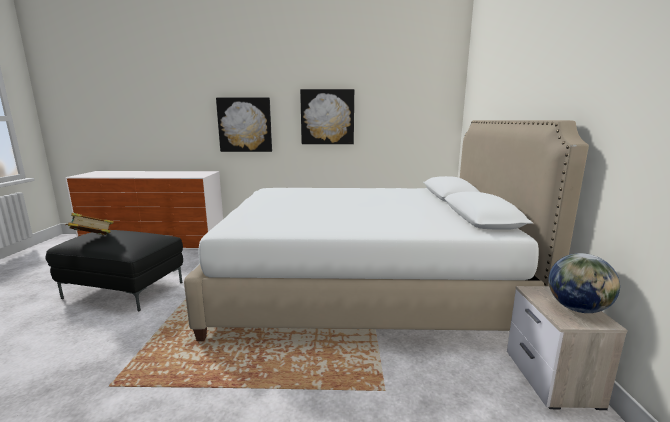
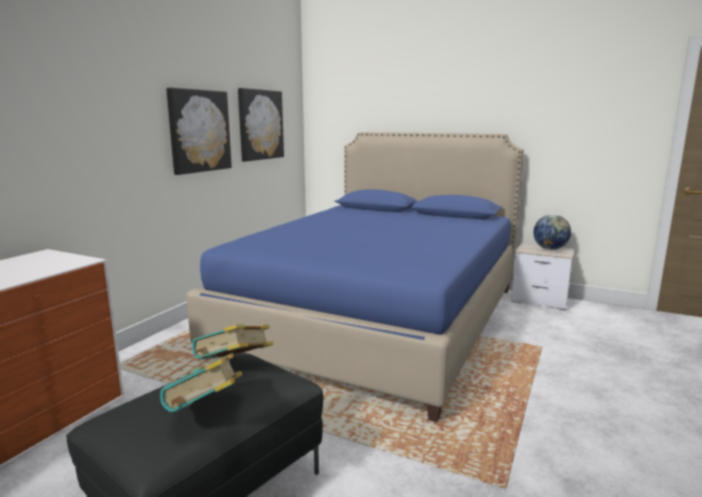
camera: 65 degrees left, 0 degrees up
(144, 236) = (234, 367): none -> book
(245, 125) = (88, 149): picture -> picture (260, 125)
(362, 286) = (378, 319): white bed -> blue bed

